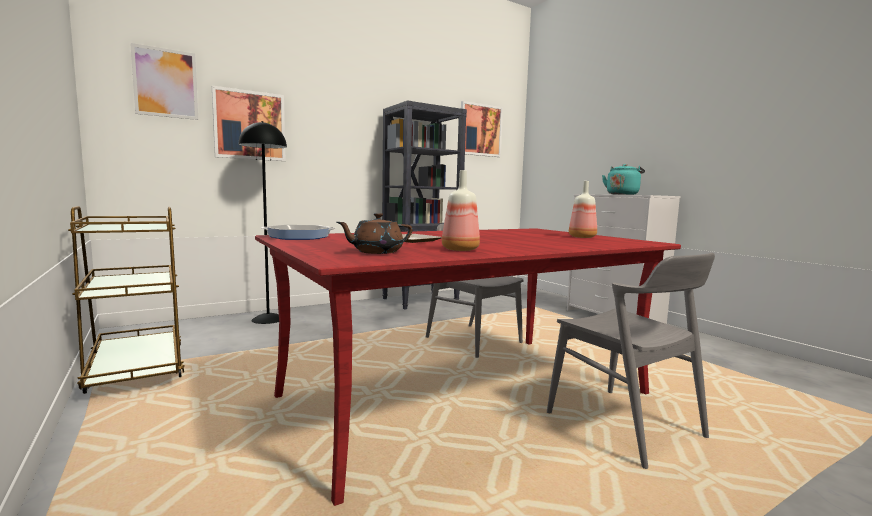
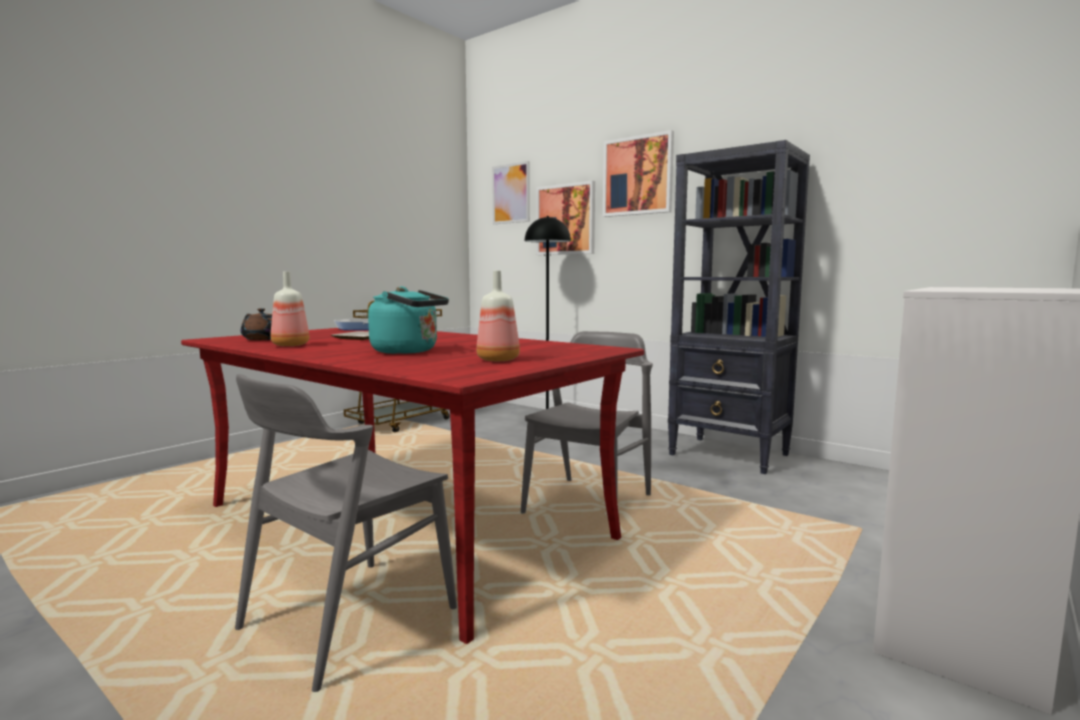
camera: 70 degrees right, 0 degrees up
(480, 130) = (923, 158): picture -> picture (638, 176)
(622, 194) = (985, 288): turquoise kettle -> turquoise kettle (409, 351)

